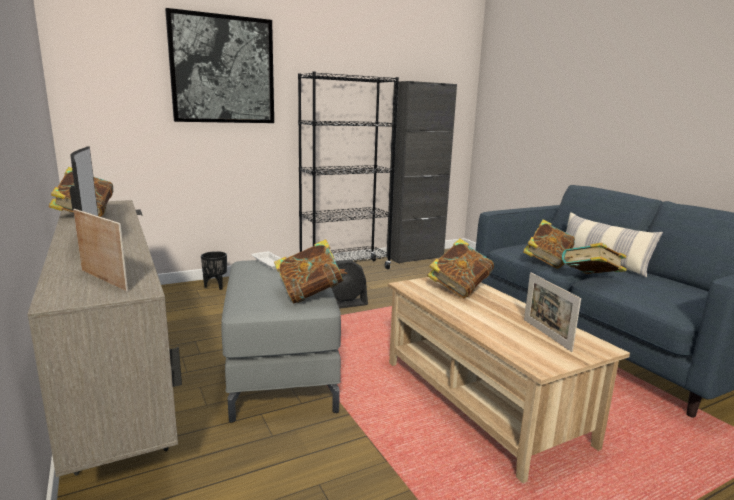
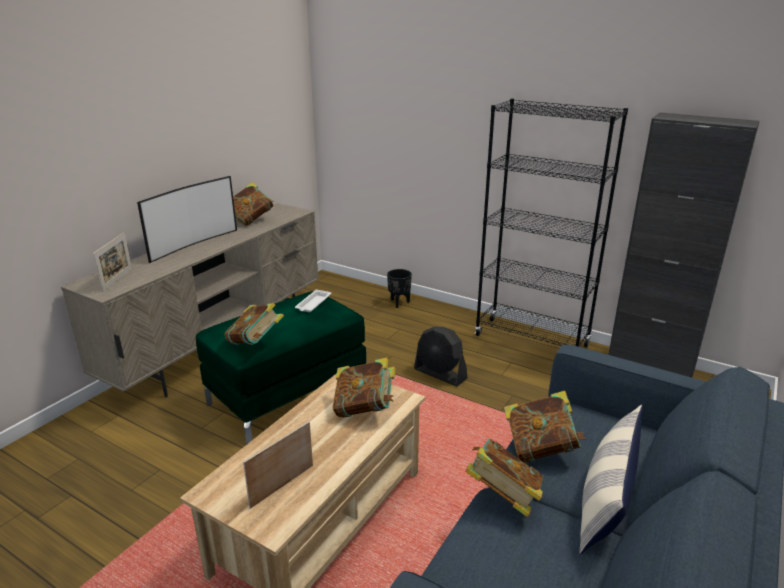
camera: 60 degrees right, 10 degrees up
(223, 70) = (437, 92): picture -> none
(280, 369) = (289, 393): grey ottoman -> green ottoman

